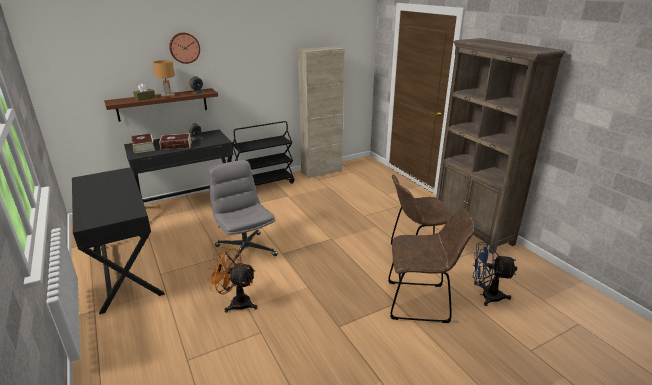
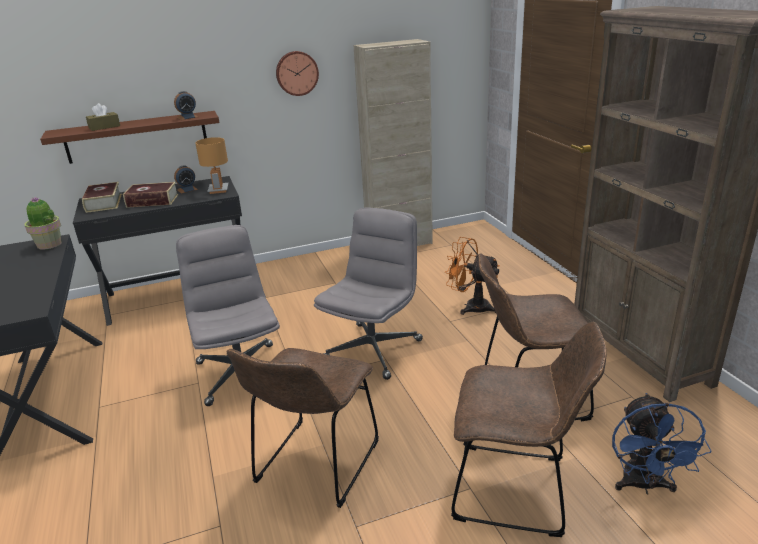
camera: 10 degrees right, 0 degrees up
(122, 174) = (49, 245): none -> potted plant
(168, 95) = (142, 122): brown table lamp -> brown table lamp (219, 190)
(184, 48) = (167, 46): wall clock -> wall clock (296, 73)
(236, 302) = (197, 465): orange fan -> orange fan (471, 306)
(265, 184) = (305, 263): black cart -> none
(307, 298) = (315, 466): none -> brown chair
(322, 233) = (373, 349): none -> grey office chair
(486, 295) = (644, 486): blue fan -> blue fan turned 105 degrees counterclockwise

